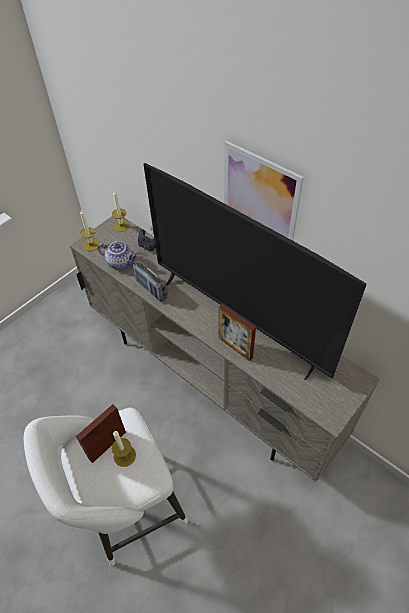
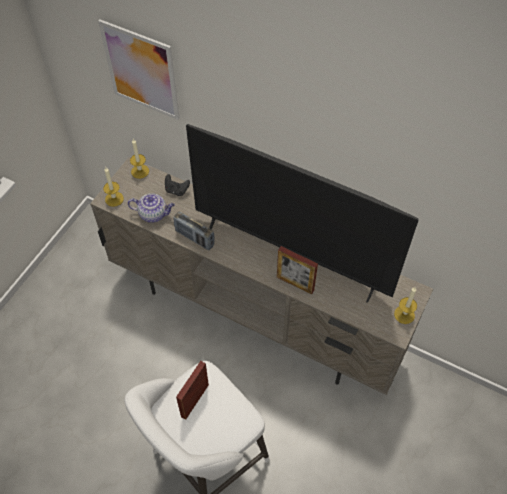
camera: 15 degrees left, 5 degrees up
(124, 455) = (214, 406): candle -> candle (404, 314)
(259, 203) = (304, 147): picture -> picture (141, 70)

